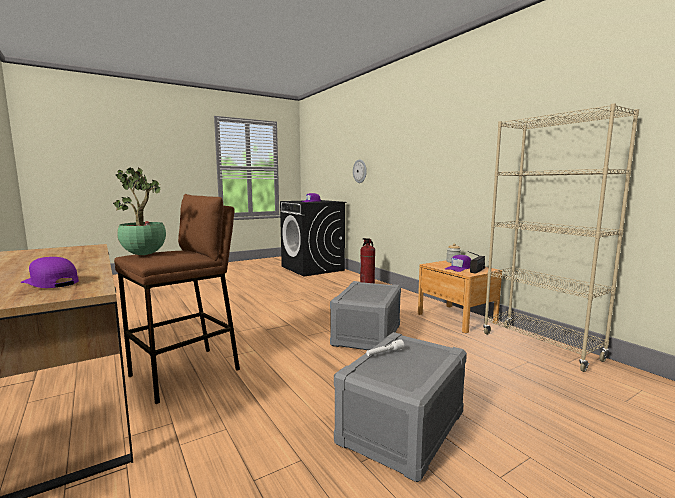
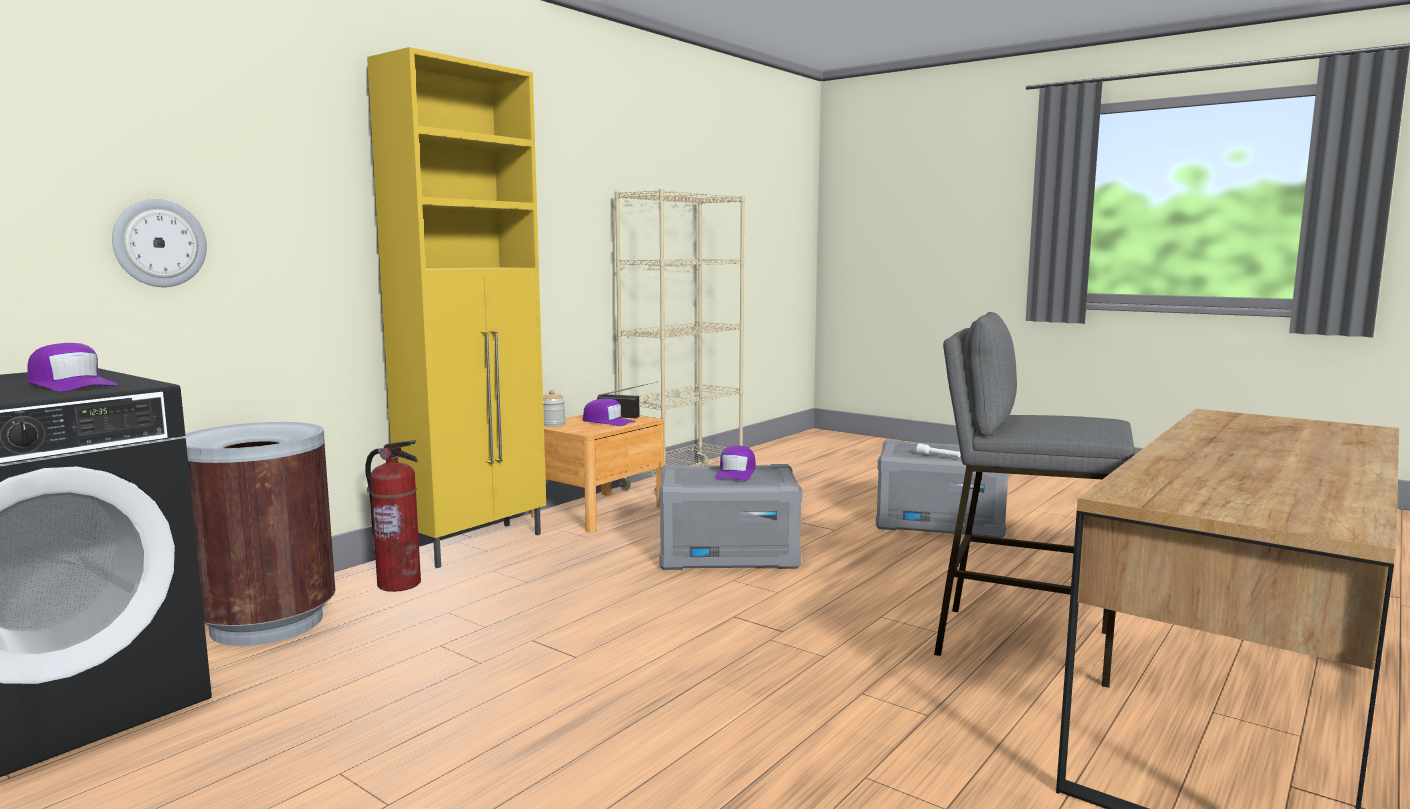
camera: 110 degrees left, 0 degrees up
(50, 282) = (1258, 430): purple cap -> purple cap (736, 473)
(145, 254) = (1091, 426): potted plant -> none
(186, 373) = (1022, 643): brown stool -> grey stool
(345, 278) = (266, 623): none -> brown trash can
(407, 297) = (477, 544): none -> yellow cabinet

